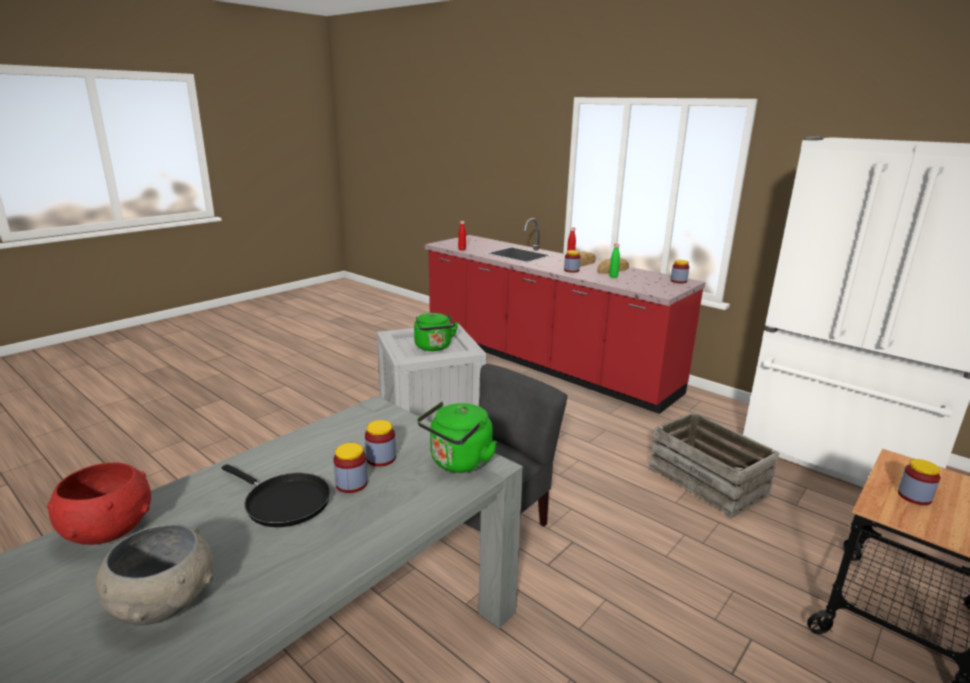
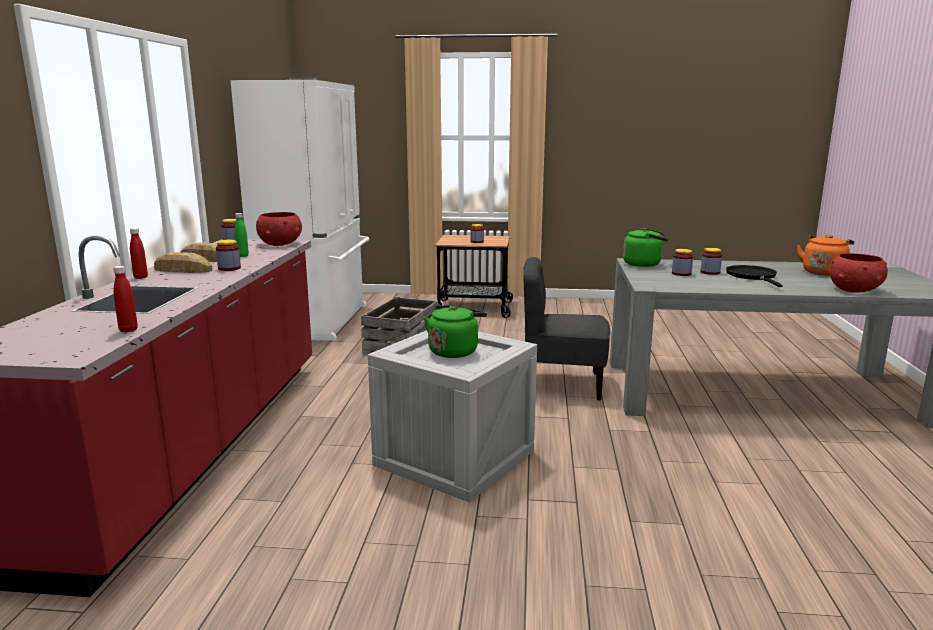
camera: 125 degrees left, 5 degrees down
(164, 603) = (823, 272): grey bowl -> orange kettle
(655, 289) = (280, 244): none -> red bowl

